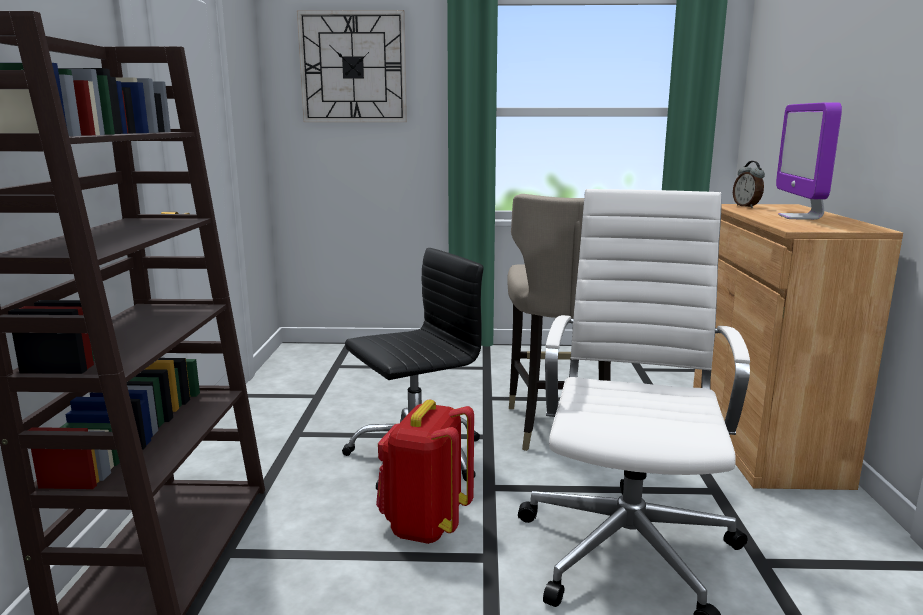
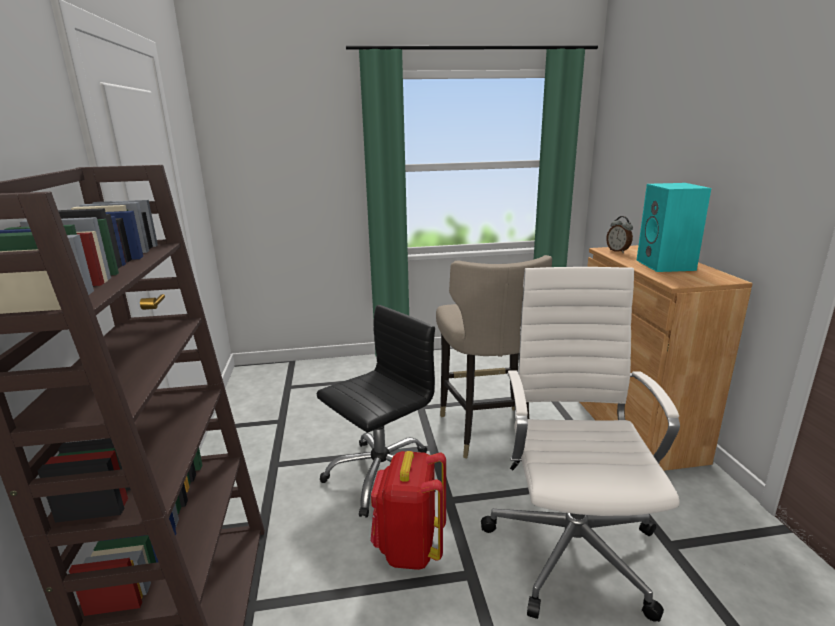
camera: 10 degrees left, 5 degrees up
(353, 67) = (280, 134): wall clock -> none
(800, 217) = (667, 265): monitor -> turquoise speaker

